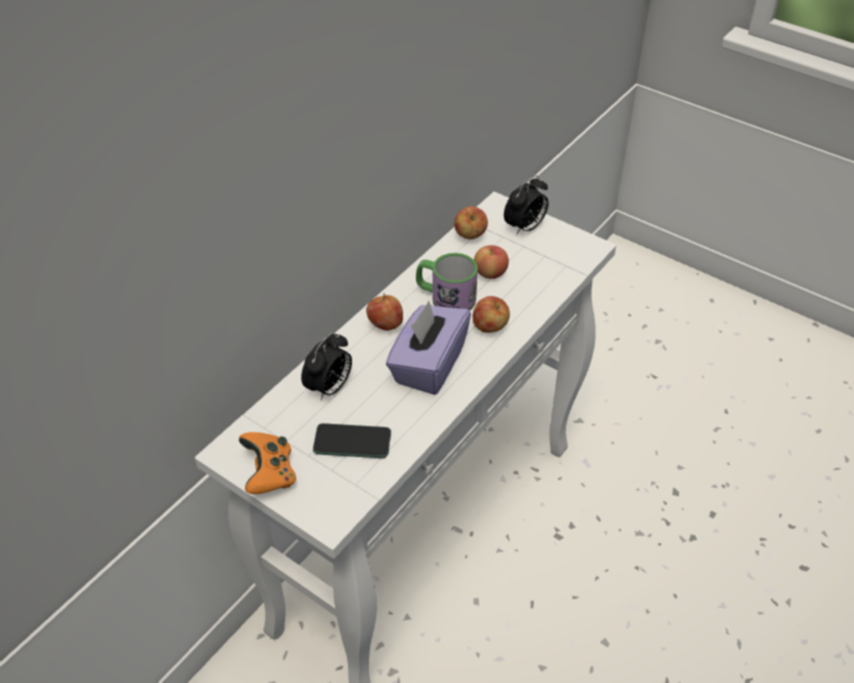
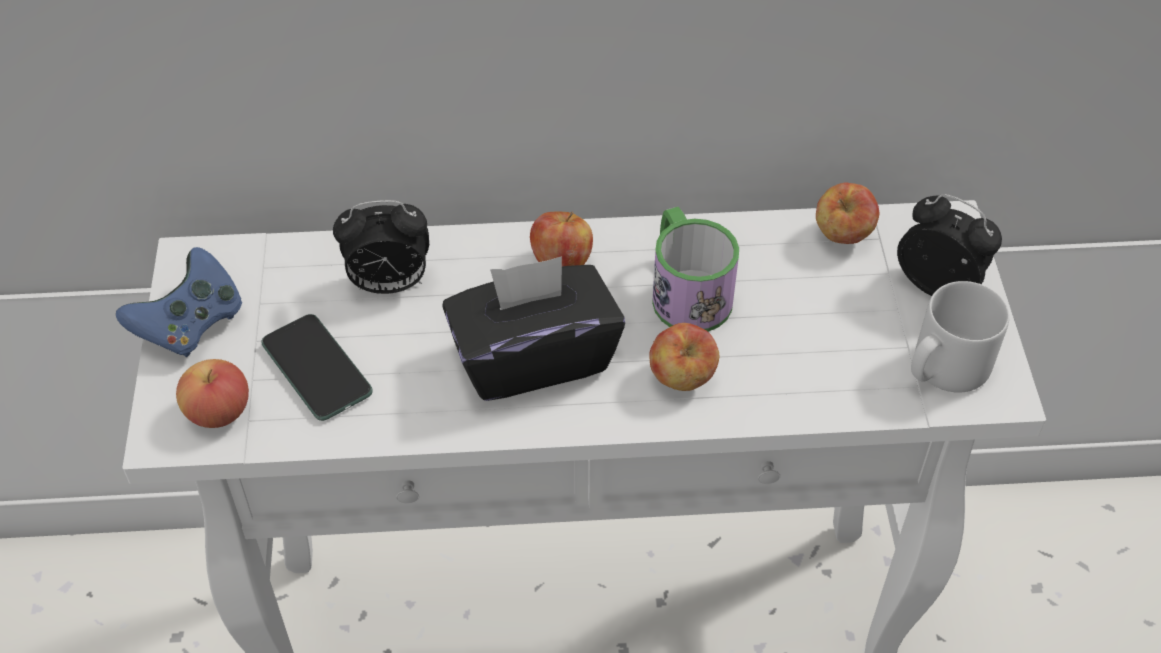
camera: 50 degrees right, 5 degrees up
(269, 474) = (190, 324): orange game controller -> blue game controller
(428, 365) = (533, 357): purple tissue box -> black tissue box
(490, 273) = (793, 308): apple -> apple (218, 412)
(525, 228) = (939, 285): alarm clock -> alarm clock turned 150 degrees counterclockwise
(565, 253) = (944, 368): none -> grey mug

